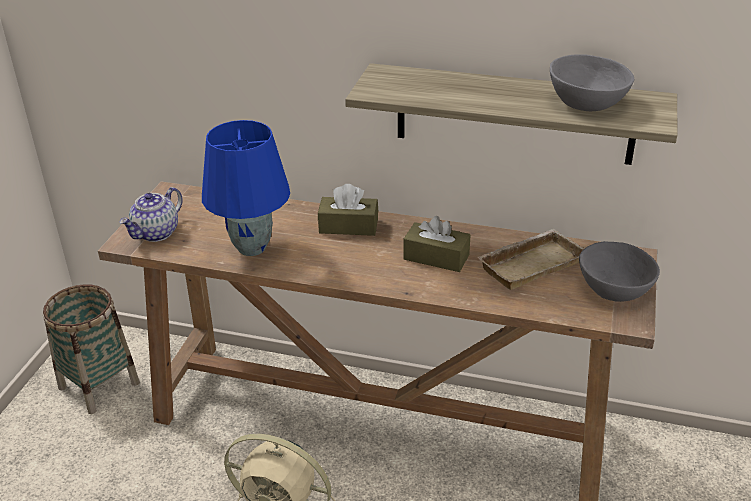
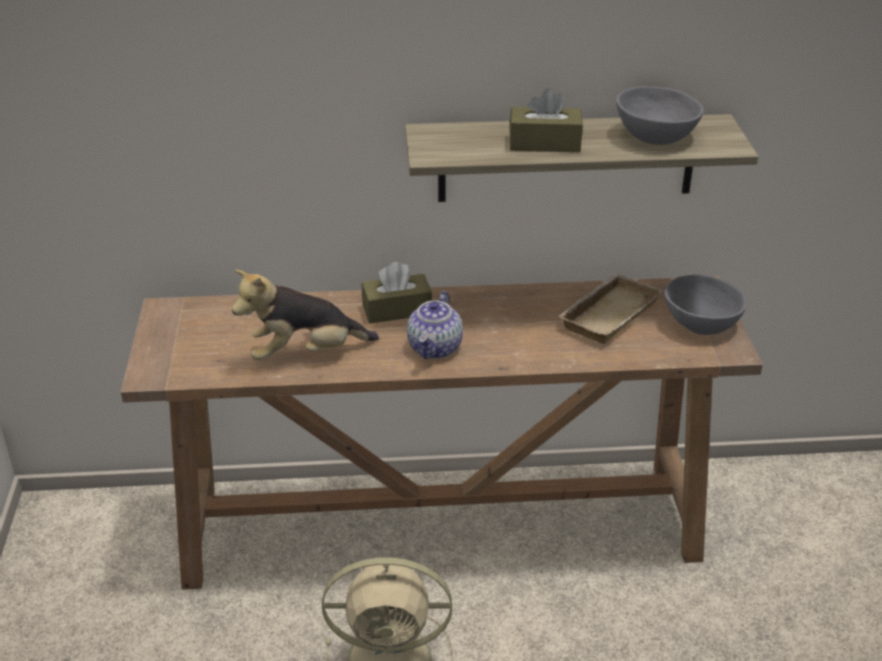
camera: 20 degrees left, 0 degrees up
(99, 385) = (89, 564): basket -> none
(156, 233) = (180, 358): teapot -> teapot (435, 348)
(253, 248) = (305, 353): blue table lamp -> plush toy
(436, 257) = (509, 325): brown tissue box -> brown tissue box (544, 143)

